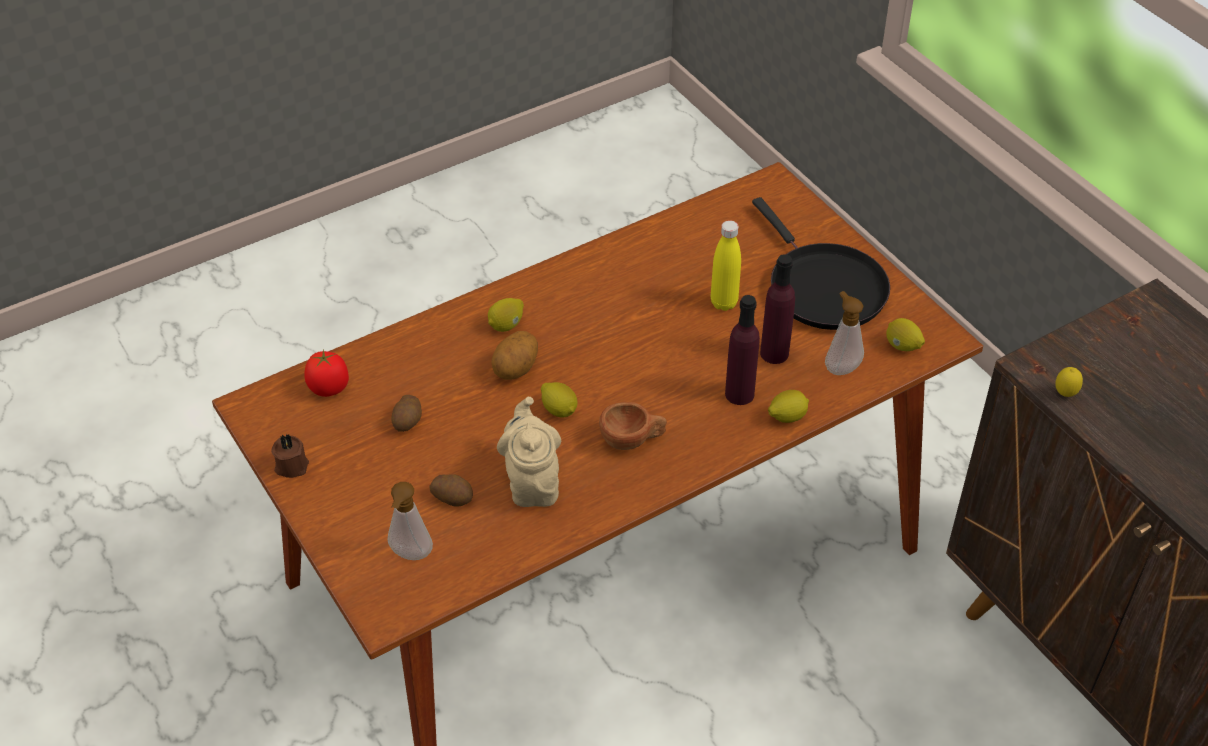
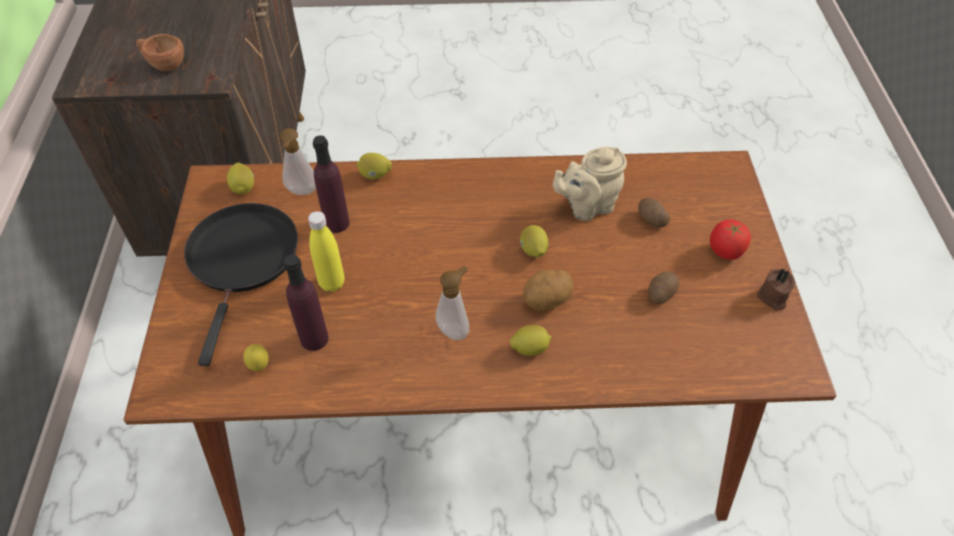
camera: 150 degrees left, 5 degrees up
(329, 388) = (720, 356): tomato -> tomato (725, 251)
(410, 555) = (699, 194): soap dispenser -> soap dispenser (455, 329)
(532, 483) = (587, 206): beige teapot -> beige teapot turned 45 degrees clockwise
(632, 440) = (495, 205): brown cup -> brown cup (163, 64)
(739, 394) = (391, 205): purple bottle -> purple bottle (314, 339)
(1065, 394) = (218, 58): lemon -> lemon (259, 367)

